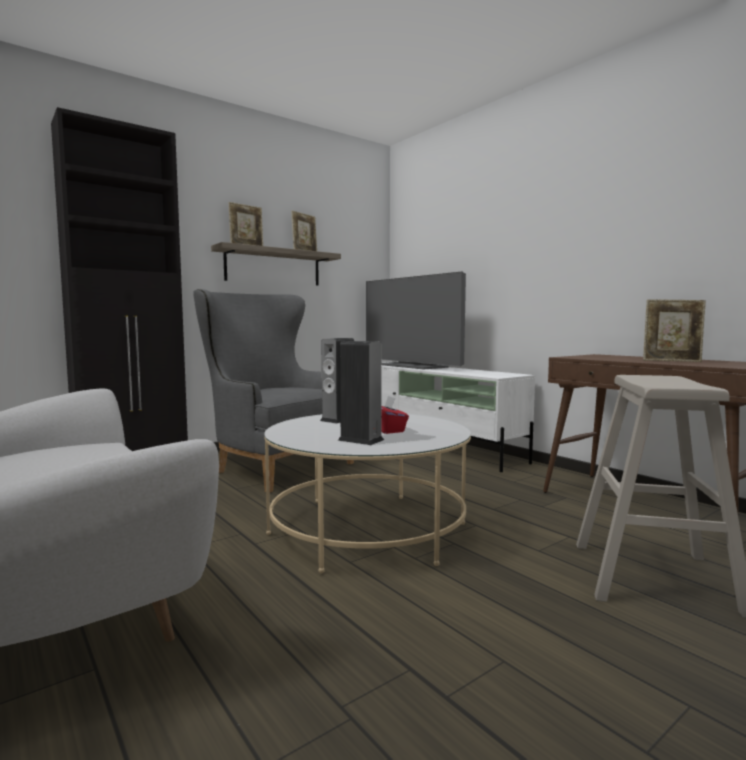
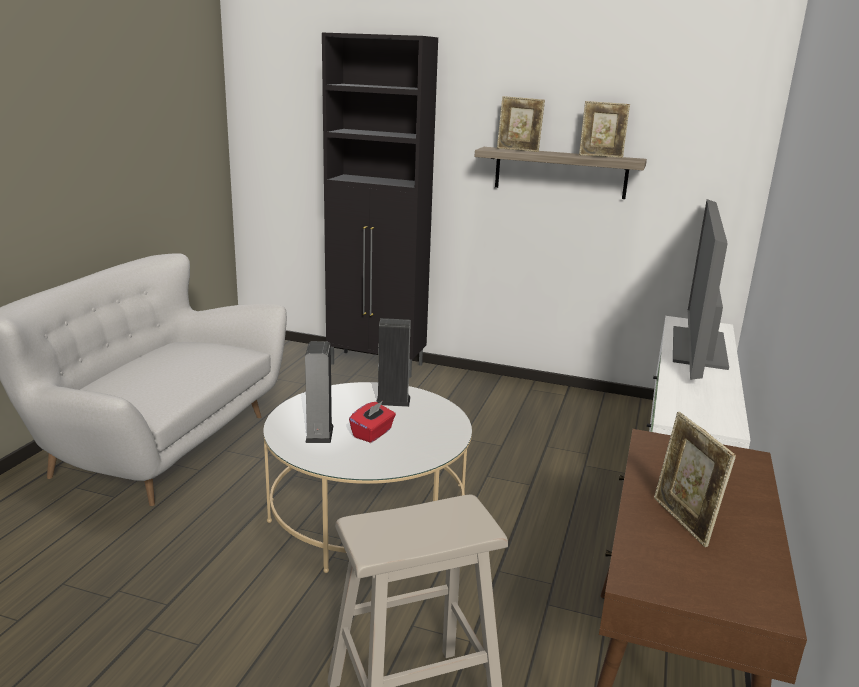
camera: 55 degrees right, 15 degrees up
(273, 466) = (465, 411): grey armchair -> none

